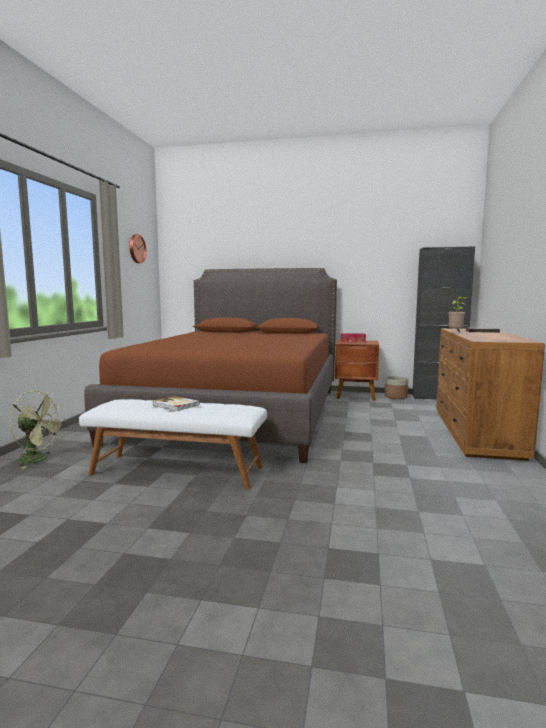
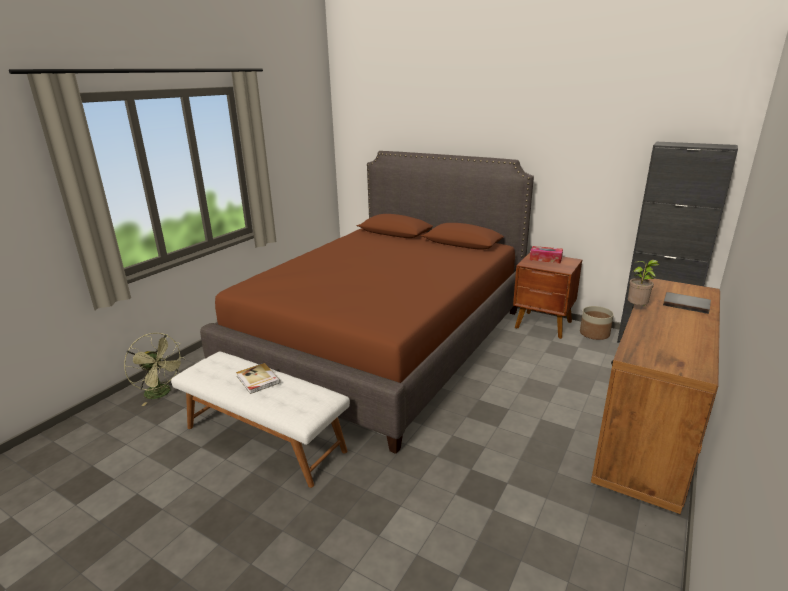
camera: 20 degrees right, 15 degrees up
(136, 248) = (298, 131): wall clock -> none

